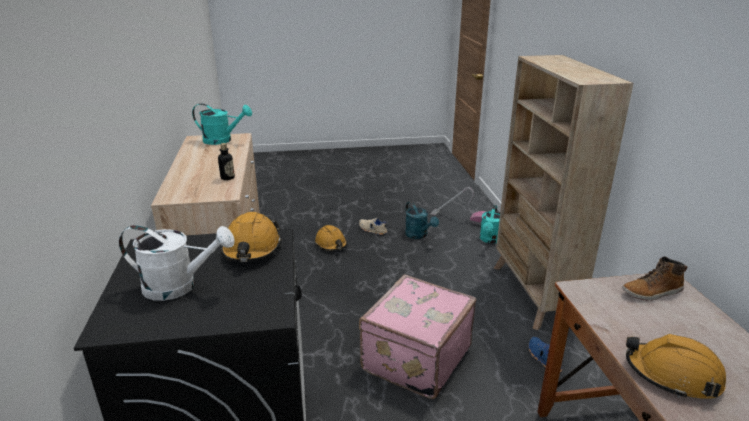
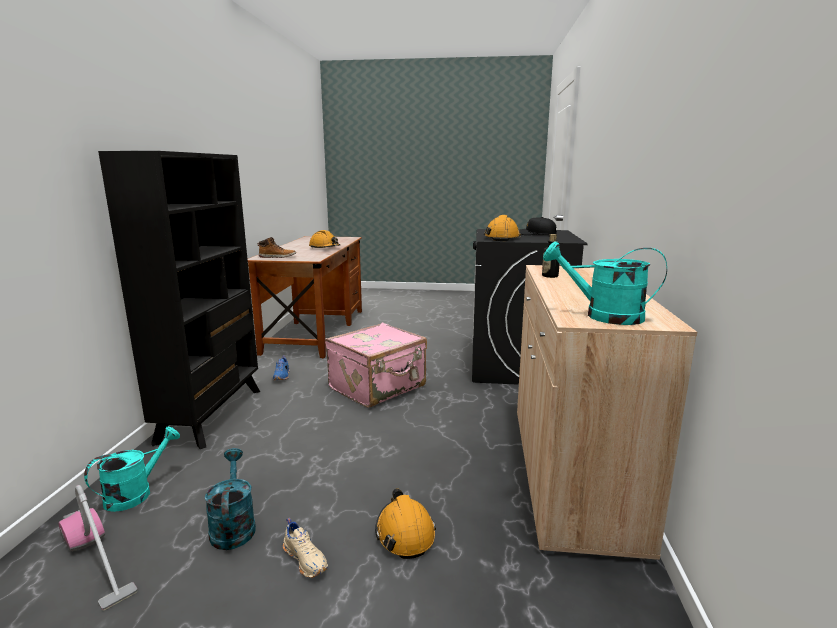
camera: 165 degrees left, 10 degrees down
(179, 286) = (536, 234): white watering can -> black cap
(533, 294) = (212, 415): beige bookcase -> black bookcase

